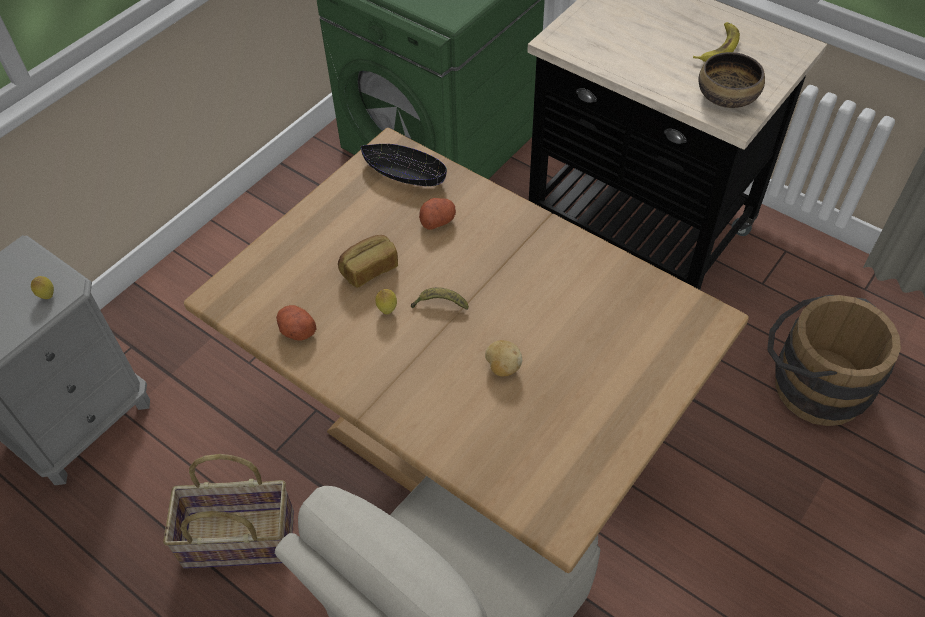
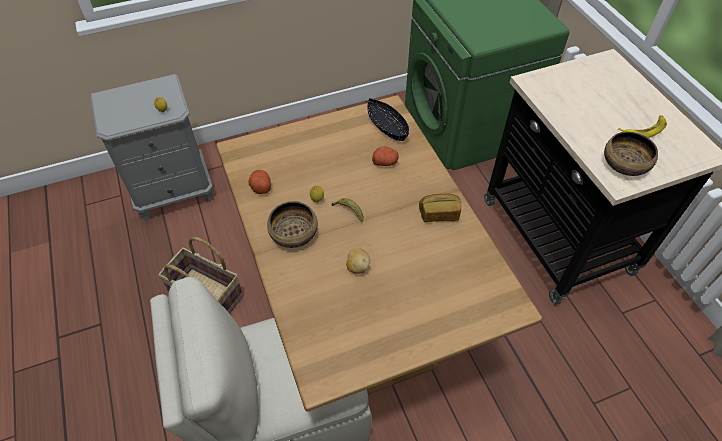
camera: 30 degrees right, 0 degrees up
(369, 269) = (325, 171): bread -> bread (439, 213)
(391, 367) = (294, 234): none -> bowl
(810, 383) = (611, 395): brown bucket -> none

